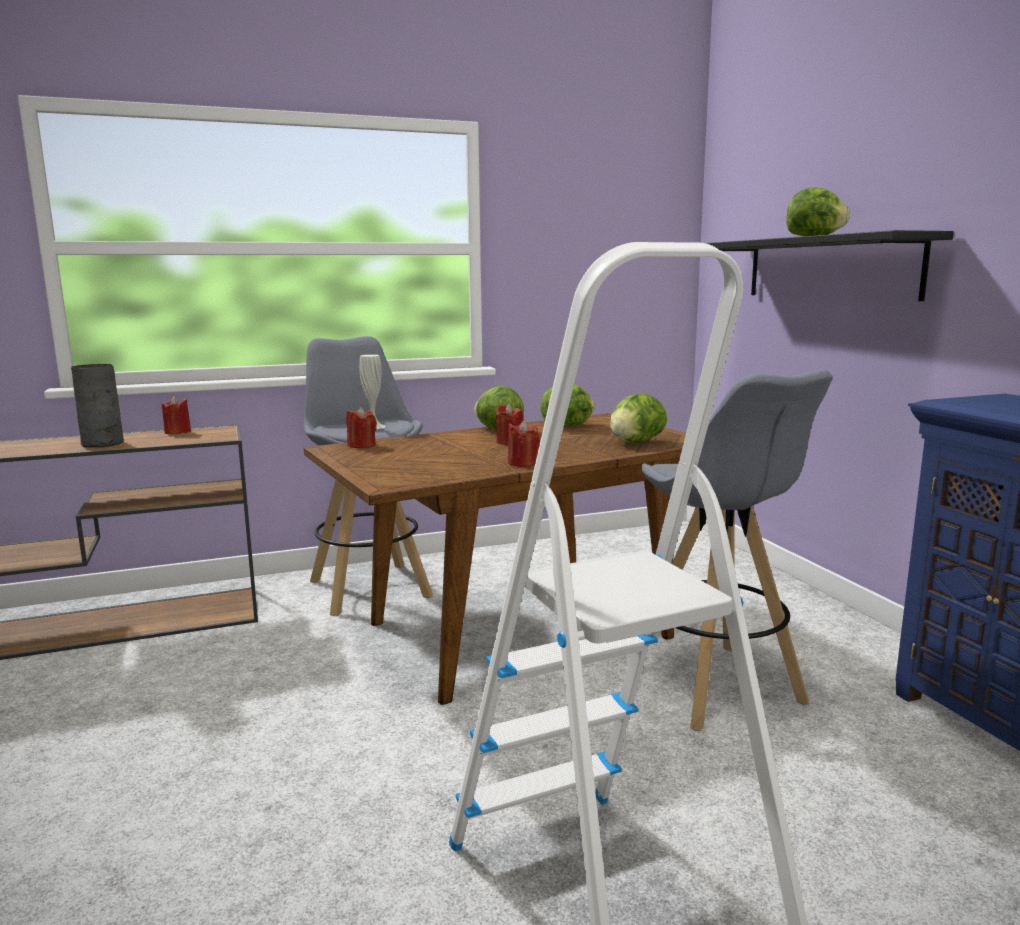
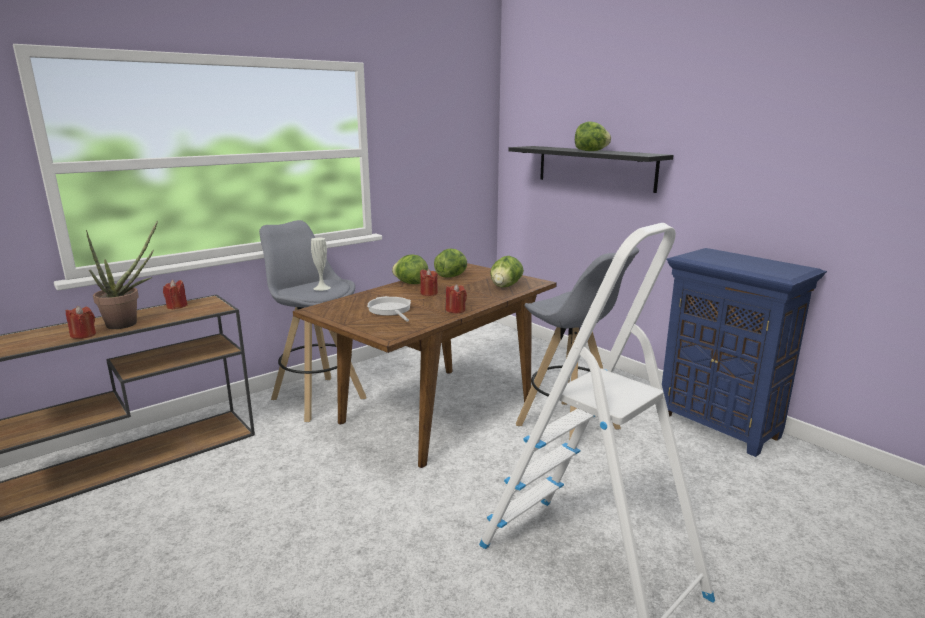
camera: 20 degrees left, 5 degrees up
(102, 444) = (129, 323): grey vase -> potted plant
(362, 445) = (333, 305): red candle -> red candle (83, 335)
(429, 456) = (390, 310): none -> frying pan

